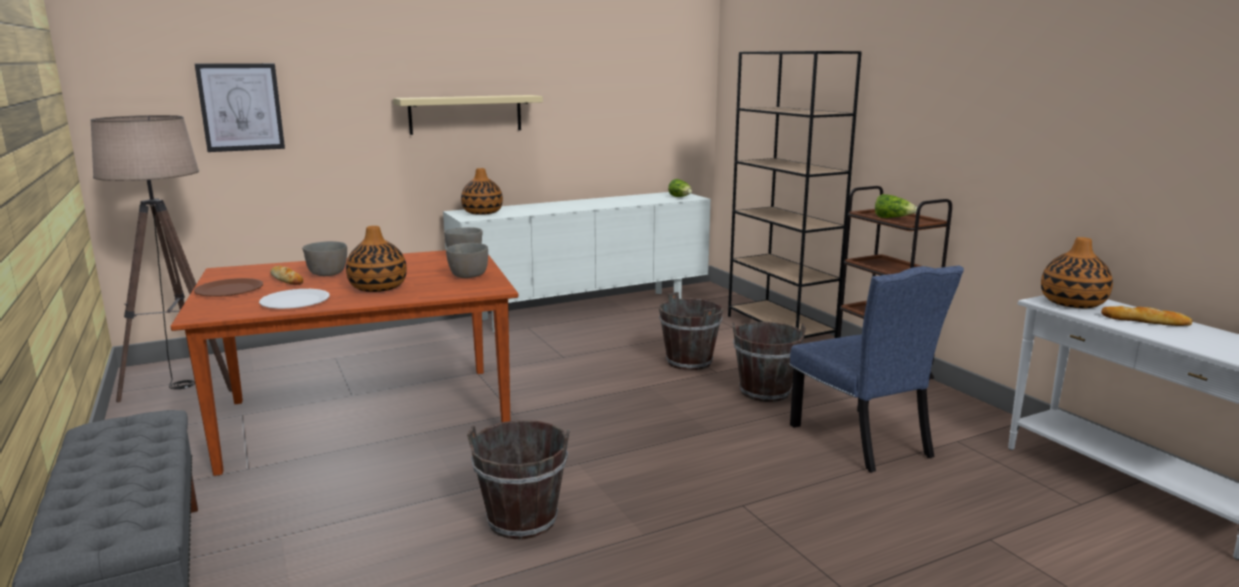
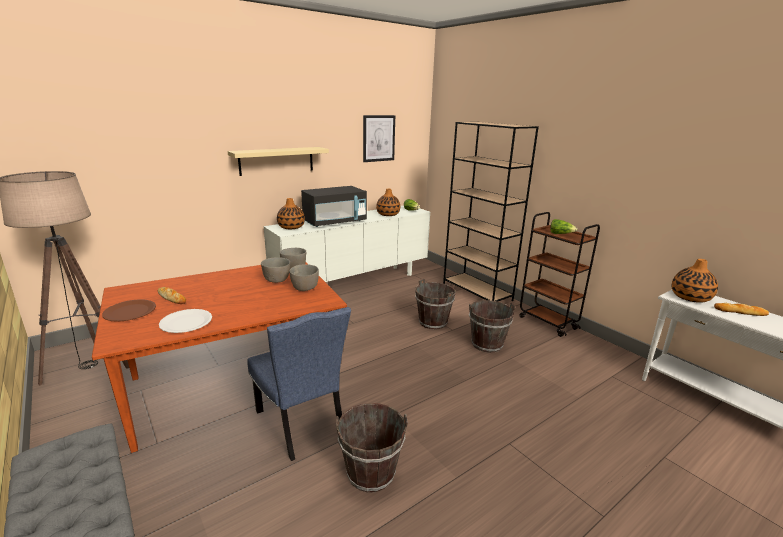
camera: 10 degrees left, 5 degrees up
(241, 107) = (116, 160): picture -> picture (378, 138)
(328, 274) = (201, 290): grey bowl -> grey bowl (277, 280)
(378, 287) = (244, 304): vase -> vase (388, 214)
(551, 208) = (335, 222): none -> black microwave
(860, 438) = (557, 379): blue chair -> blue chair (301, 421)

